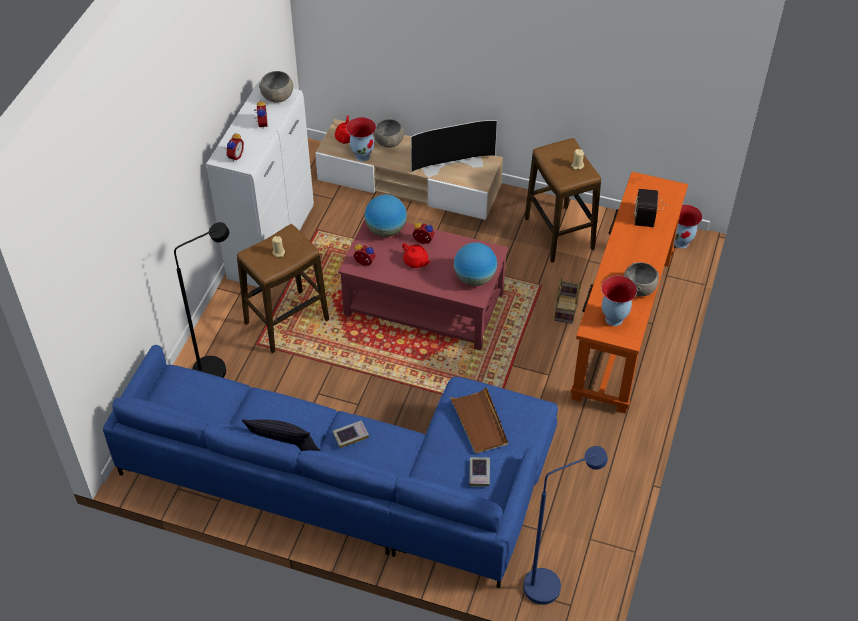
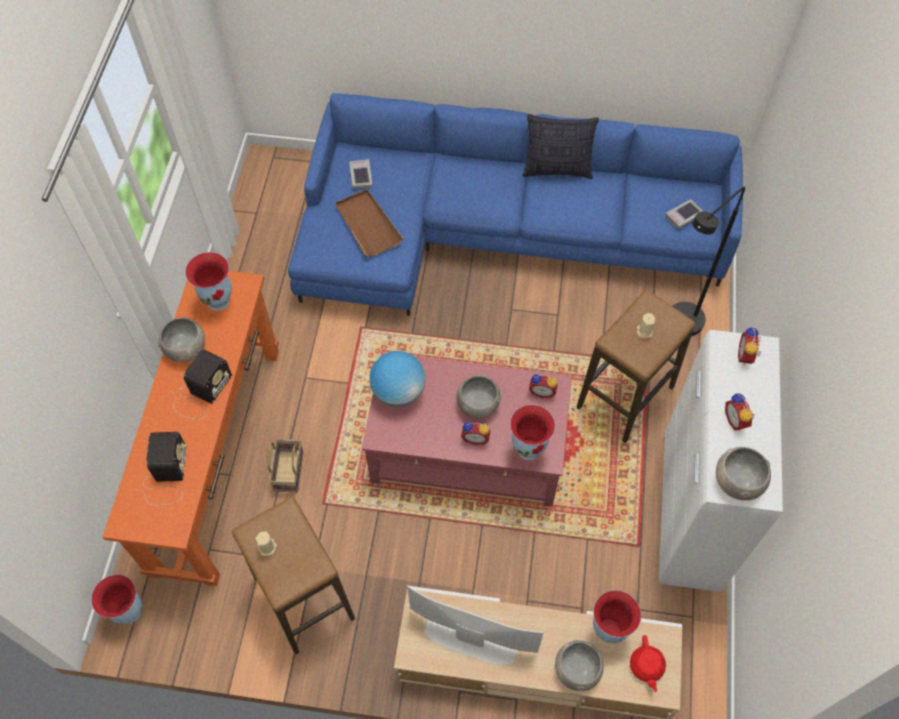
camera: 170 degrees right, 10 degrees up
(350, 435) = (496, 192): book -> book (684, 216)
(386, 230) = (529, 449): globe -> vase
(416, 262) = (477, 404): red teapot -> grey bowl
(452, 163) = (469, 639): television -> television turned 45 degrees clockwise
(550, 582) = (291, 172): blue floor lamp -> none
(625, 255) = (201, 394): none -> radio

